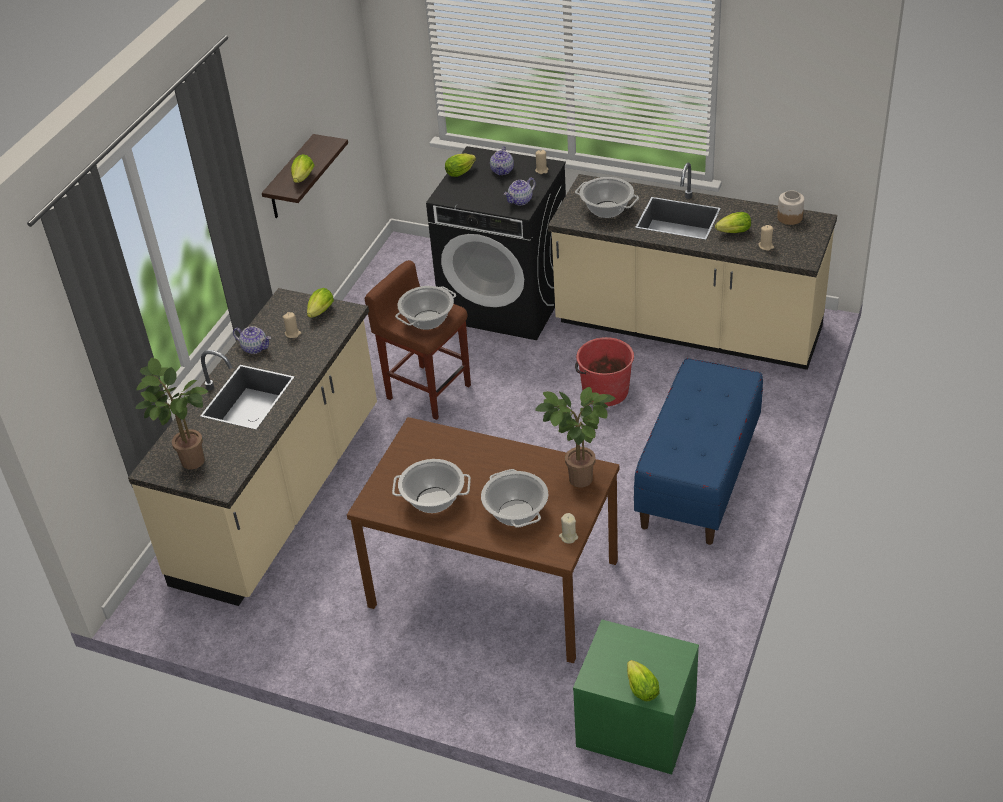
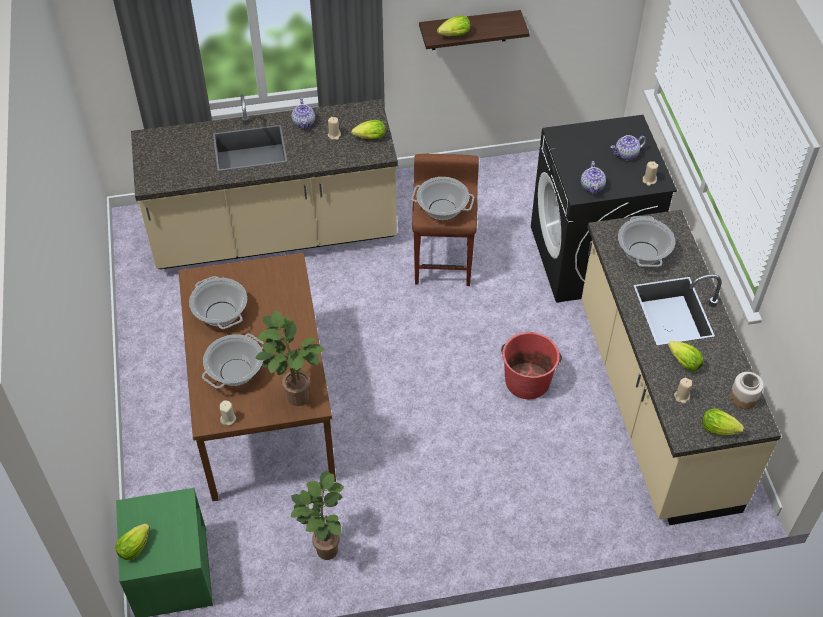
camera: 55 degrees right, 10 degrees up
(188, 462) = (163, 153): potted plant -> potted plant (324, 547)
(461, 172) = (602, 129): lettuce -> lettuce (721, 430)
(520, 201) = (592, 187): teapot -> teapot turned 105 degrees counterclockwise
(699, 479) = (465, 499): blue bench -> none

